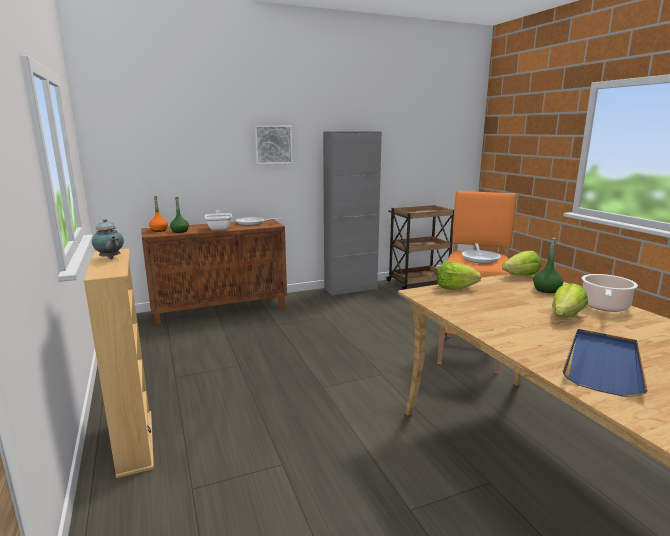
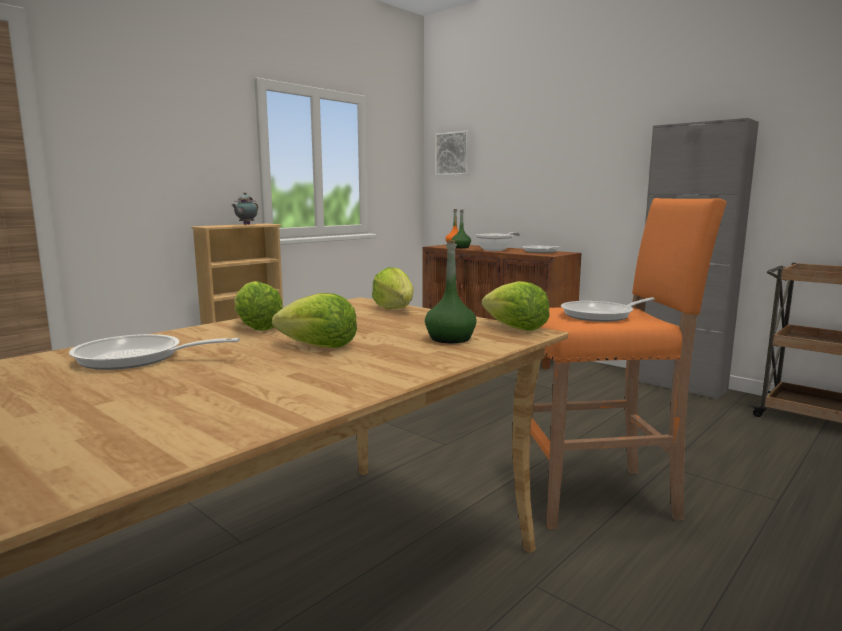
camera: 65 degrees right, 5 degrees down
(273, 144) = (594, 152): picture -> picture (453, 154)
(506, 327) = (256, 327): none -> lettuce
(603, 364) = (137, 358): blue tray -> frying pan
(604, 307) = (393, 364): cooking pot -> none

